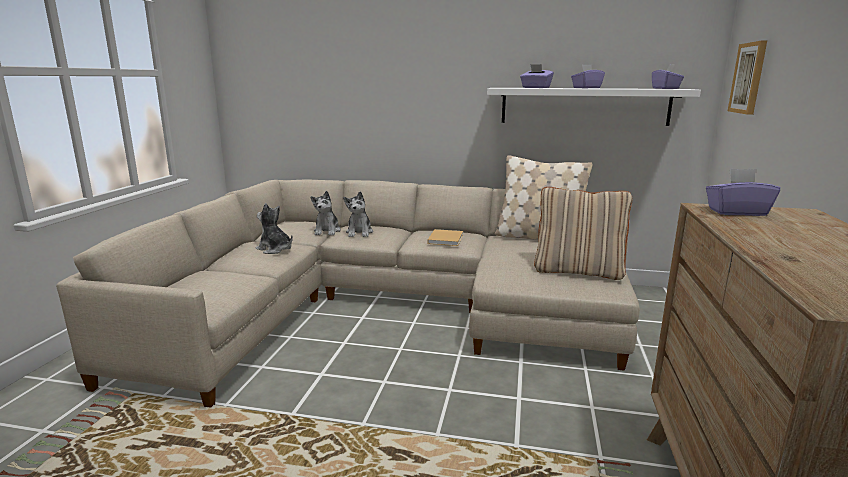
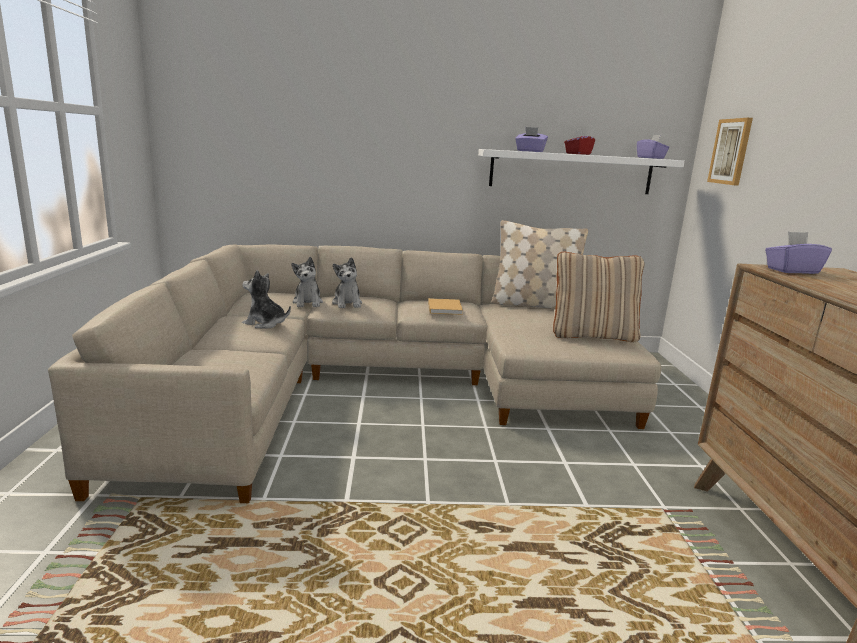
camera: 15 degrees left, 0 degrees up
(586, 88) = (578, 154): purple tissue box -> red tissue box

